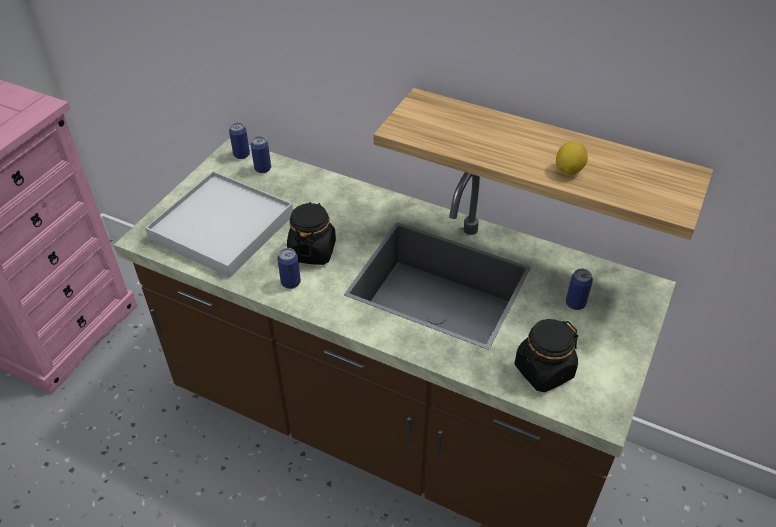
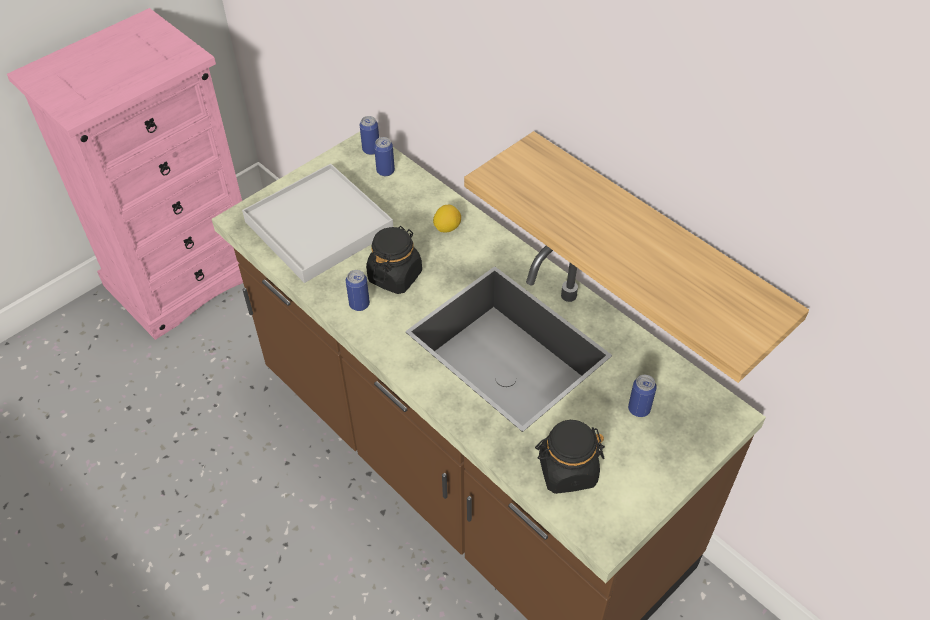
camera: 20 degrees right, 5 degrees up
(568, 170) = (645, 269): lemon -> lemon (447, 228)

